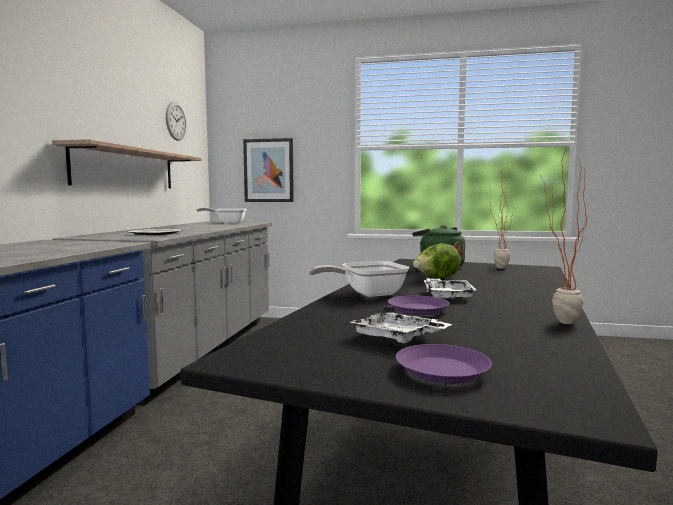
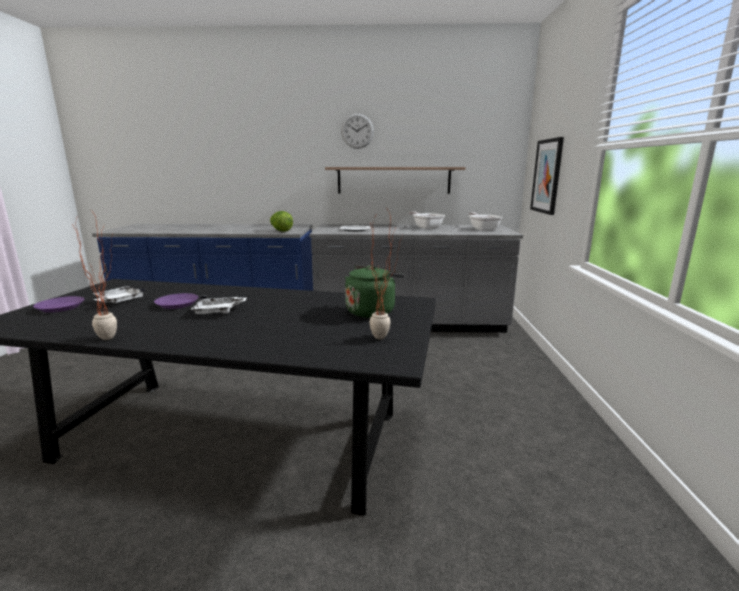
camera: 80 degrees right, 10 degrees up
(176, 121) = (467, 133): wall clock -> wall clock (357, 131)
(367, 294) = (233, 293): frying pan -> frying pan (426, 227)
(436, 278) = (297, 309): lettuce -> lettuce (281, 231)

